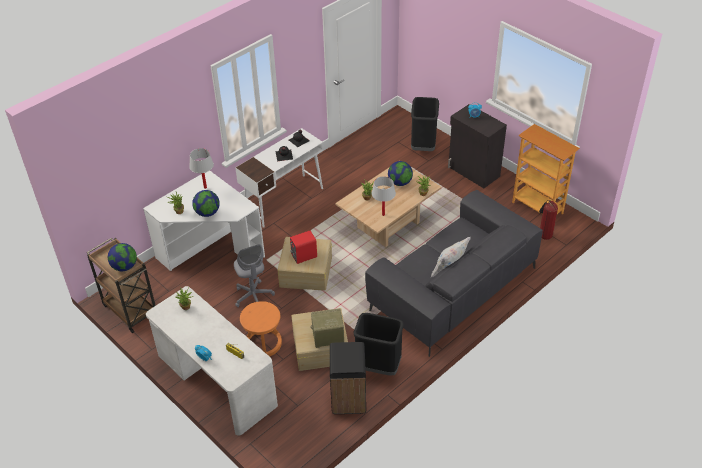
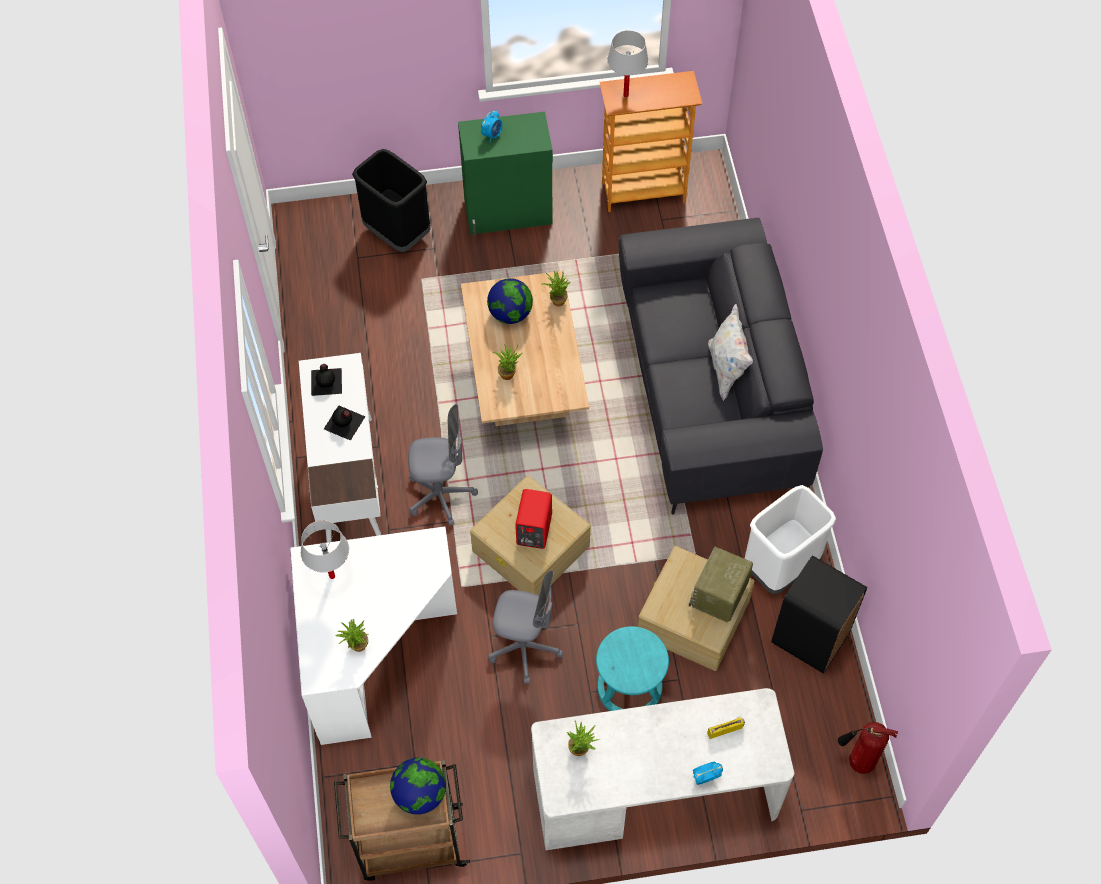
camera: 55 degrees left, 15 degrees up
(207, 213) = (397, 606): globe -> none
(263, 343) = (629, 687): orange stool -> turquoise stool
(305, 229) = (441, 495): none -> grey office chair
(378, 366) = (780, 567): black trash can -> white trash can
(383, 214) = (560, 377): white table lamp -> white table lamp (626, 95)
(473, 172) = (509, 213): black cabinet -> green cabinet
(544, 235) = (699, 221): fire extinguisher -> fire extinguisher (857, 762)

